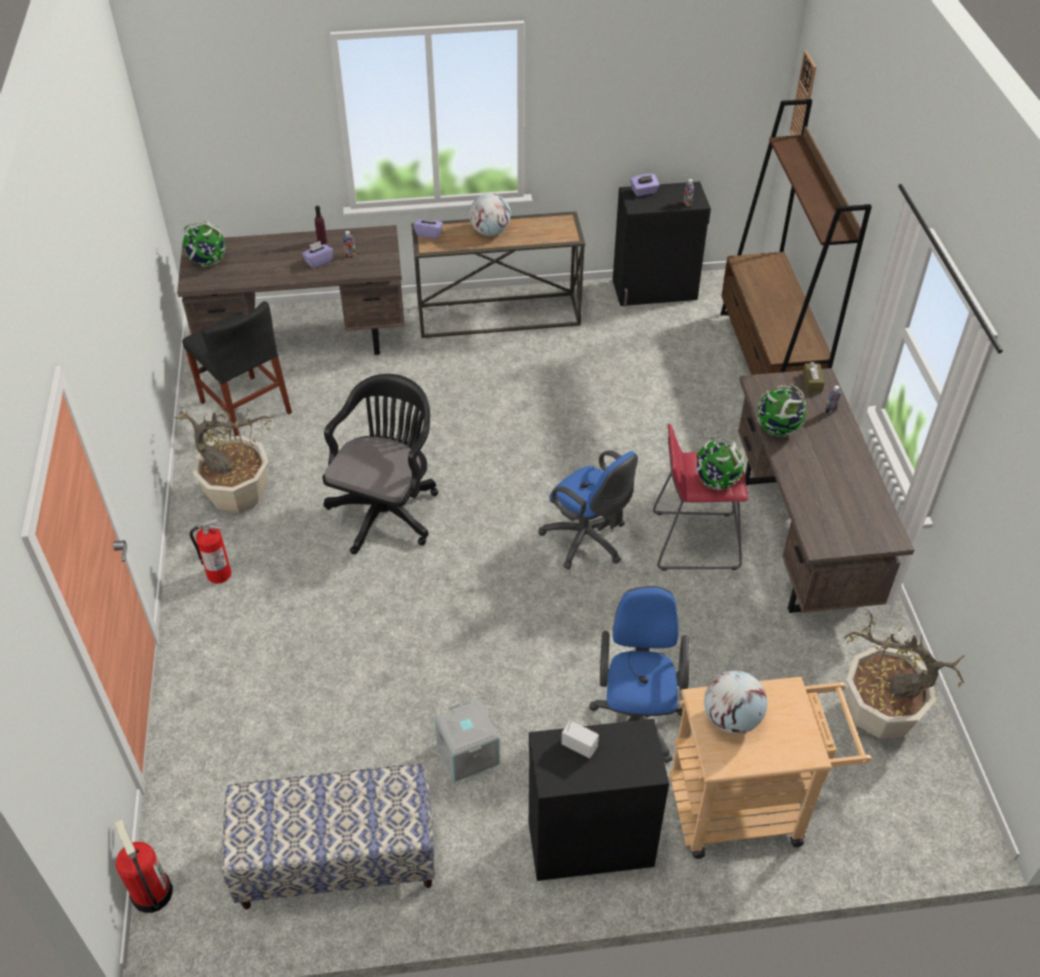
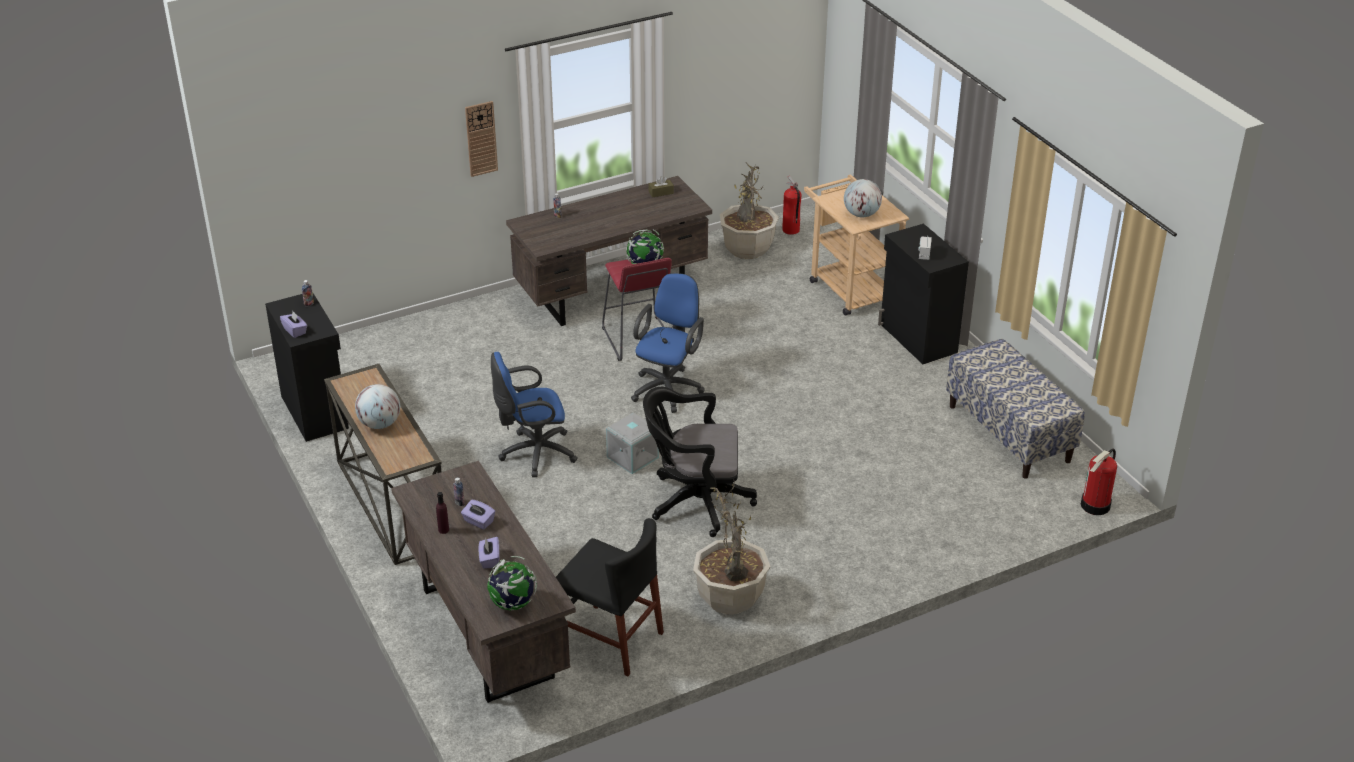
camera: 110 degrees left, 10 degrees down
(218, 574) = (824, 577): fire extinguisher -> fire extinguisher (790, 230)
(245, 407) = (611, 639): black chair -> black chair turned 90 degrees clockwise
(429, 234) = (399, 462): purple tissue box -> purple tissue box (489, 560)
(469, 753) = (892, 399): grey storage box -> grey storage box (632, 456)
(637, 718) = (814, 337): blue office chair -> blue office chair (534, 453)
(767, 365) = (409, 333): brown bookcase -> none
(777, 429) = (590, 234): globe -> none
(803, 99) = (263, 166): wall clock -> wall clock (481, 138)
(812, 382) = (528, 226): brown tissue box -> brown tissue box (661, 192)

